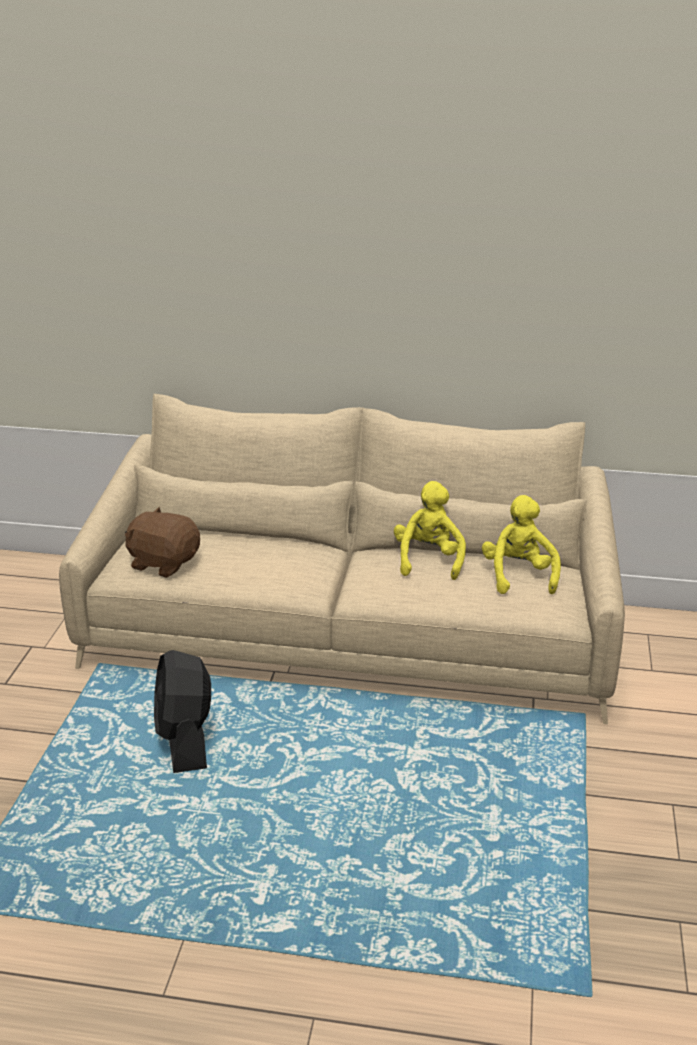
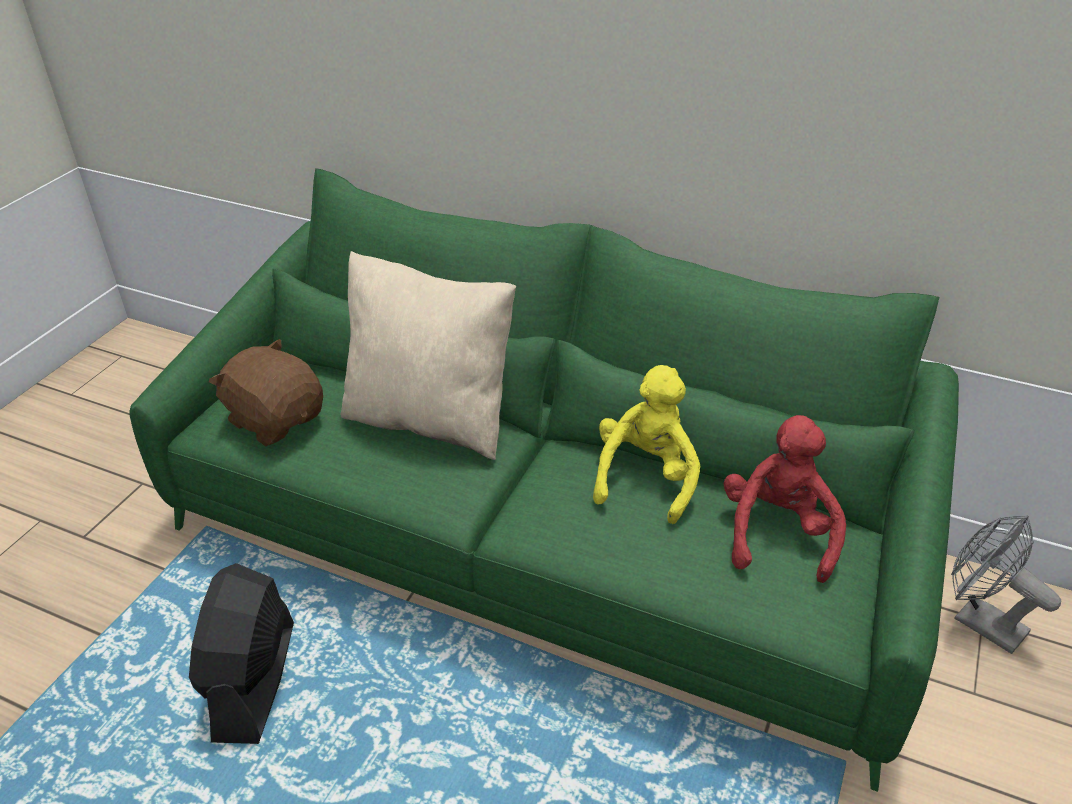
camera: 15 degrees right, 10 degrees up
(272, 549) = (431, 419): none -> beige pillow
(349, 638) = (539, 544): beige sofa -> green sofa
(518, 575) = (777, 533): yellow plush toy -> red plush toy
(646, 635) = (979, 621): none -> grey fan

